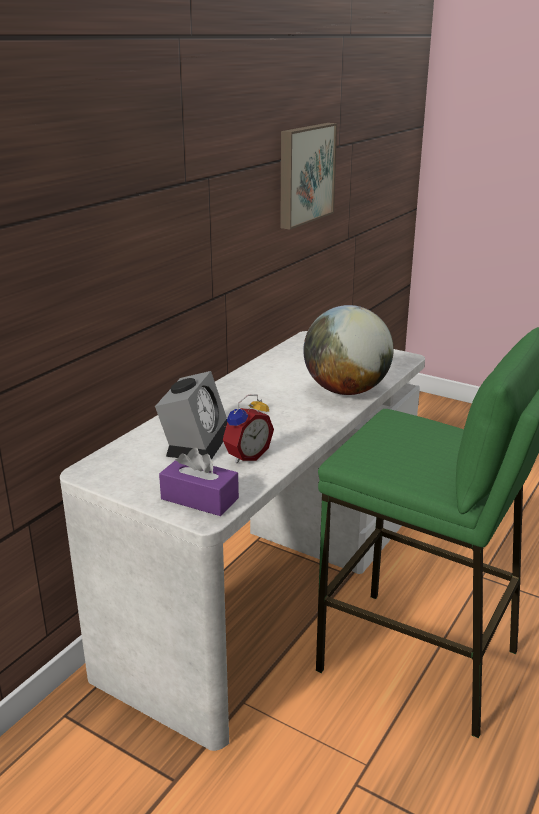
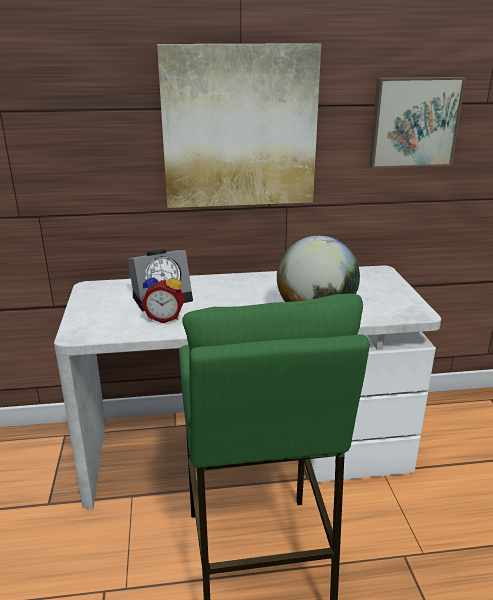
camera: 50 degrees right, 0 degrees up
(189, 208) = (239, 127): none -> picture
(199, 498) = (93, 325): purple tissue box -> none

